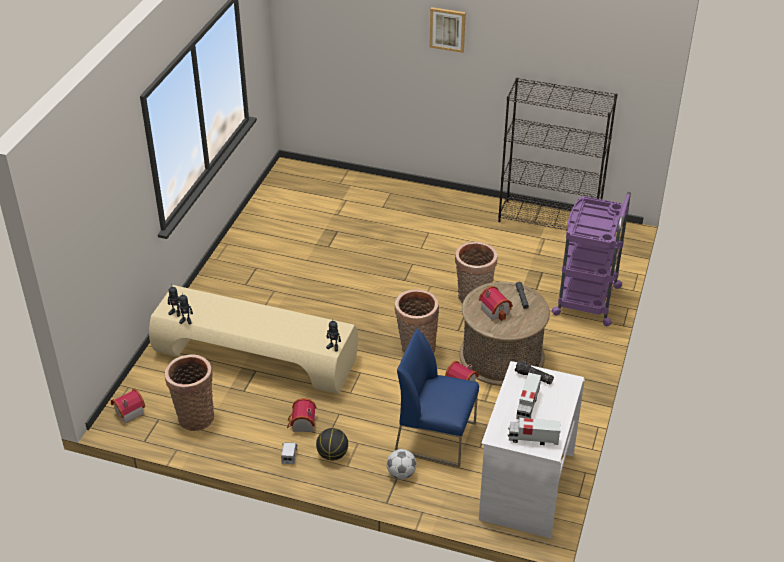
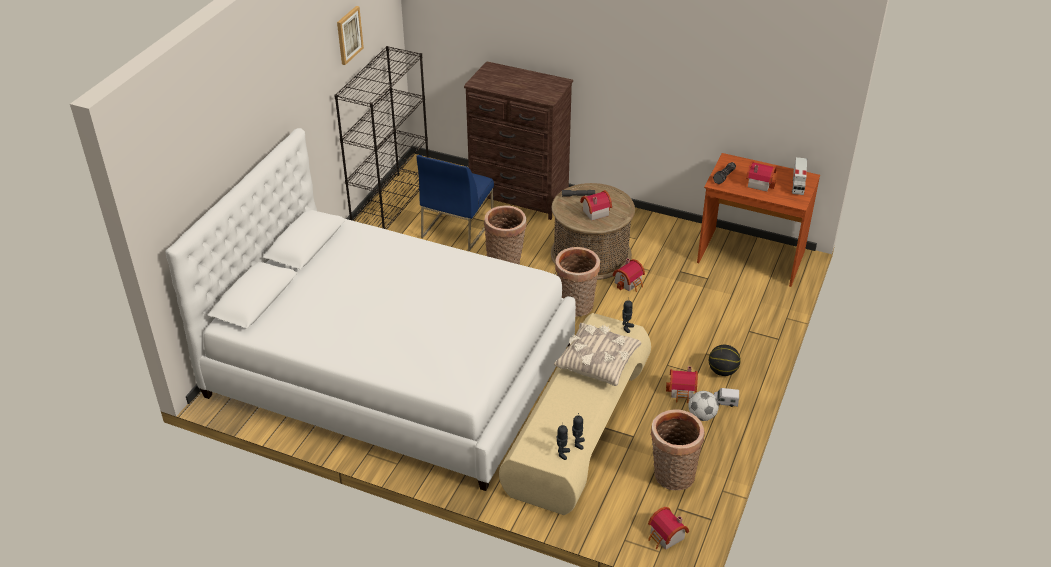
camera: 85 degrees left, 0 degrees up
(283, 329) = (597, 364): none -> beige pillow
(322, 245) = (391, 369): none -> white bed
(401, 474) = (743, 328): football -> football (702, 416)
(436, 437) = (696, 303): blue chair -> blue chair (457, 227)
(447, 29) = (282, 95): picture -> picture (349, 35)
(525, 486) = (750, 257): white desk -> brown desk
(527, 405) = (759, 183): toy truck -> toy house
(586, 300) = (518, 197): purple cart -> brown dresser

